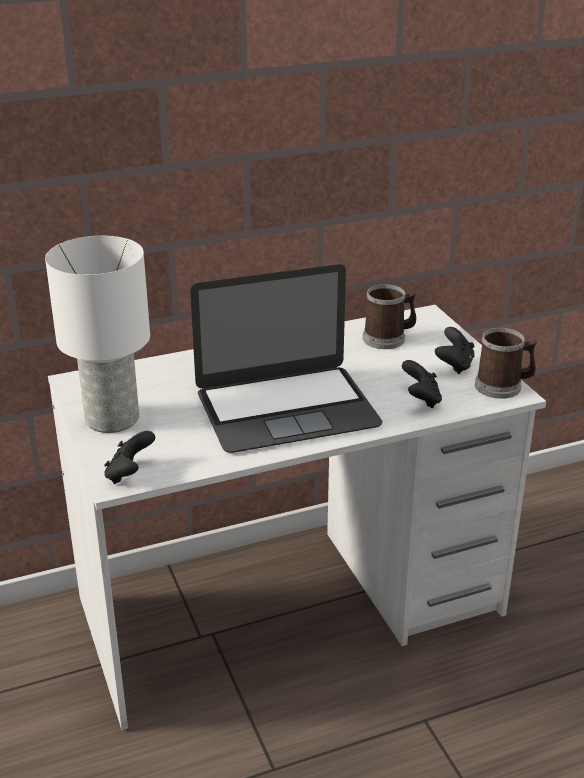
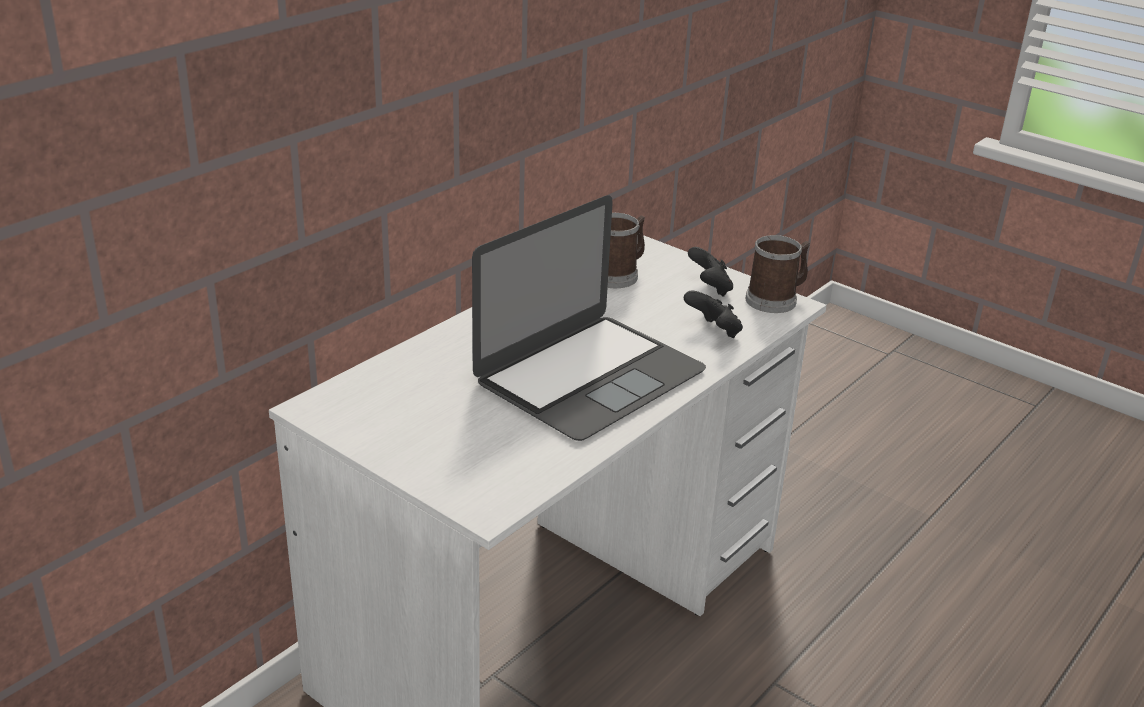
camera: 30 degrees left, 0 degrees up
(112, 420) = (407, 440): white table lamp -> none
(129, 474) = (494, 497): black game controller -> none

